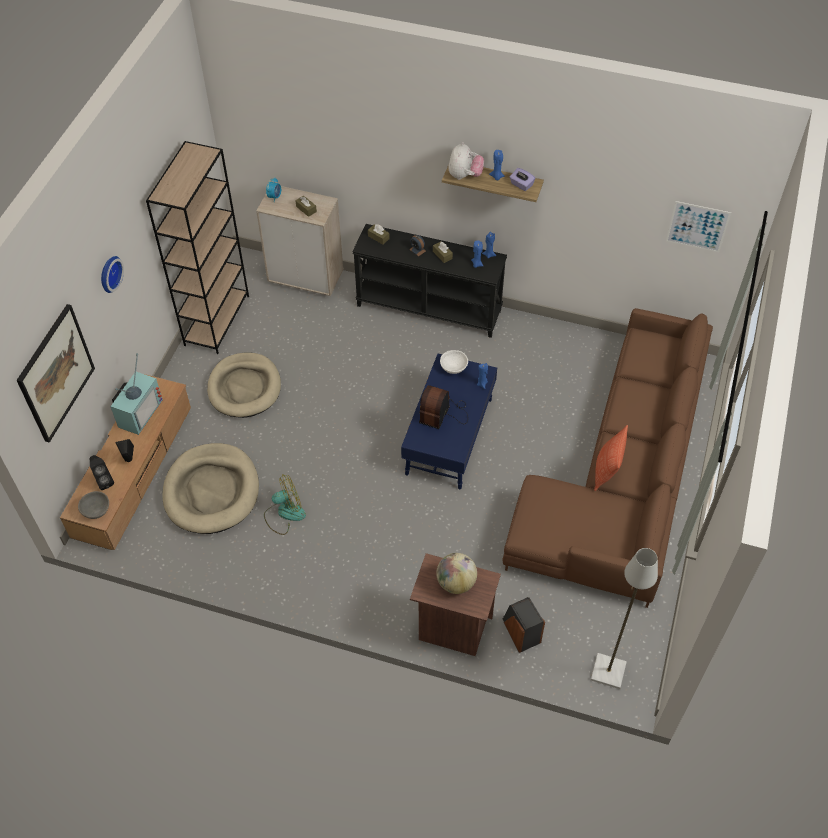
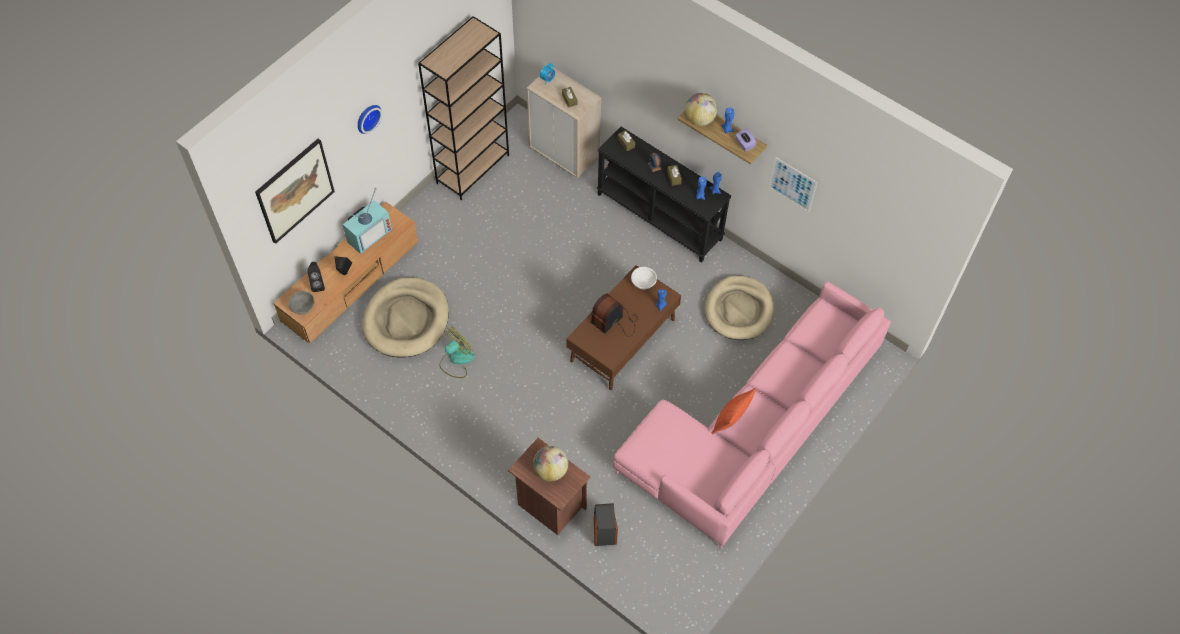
camera: 20 degrees right, 5 degrees up
(244, 387) = (470, 238): beige dog bed -> beige dog bed (739, 310)
(284, 514) = (456, 360): fan -> fan turned 45 degrees counterclockwise
(449, 437) = (622, 341): blue coffee table -> brown coffee table
(465, 175) = (699, 120): plush toy -> globe
(607, 672) = (659, 589): grey floor lamp -> none
(620, 478) = (753, 429): brown sofa -> pink sofa
(697, 226) = (889, 232): picture -> picture (792, 184)

